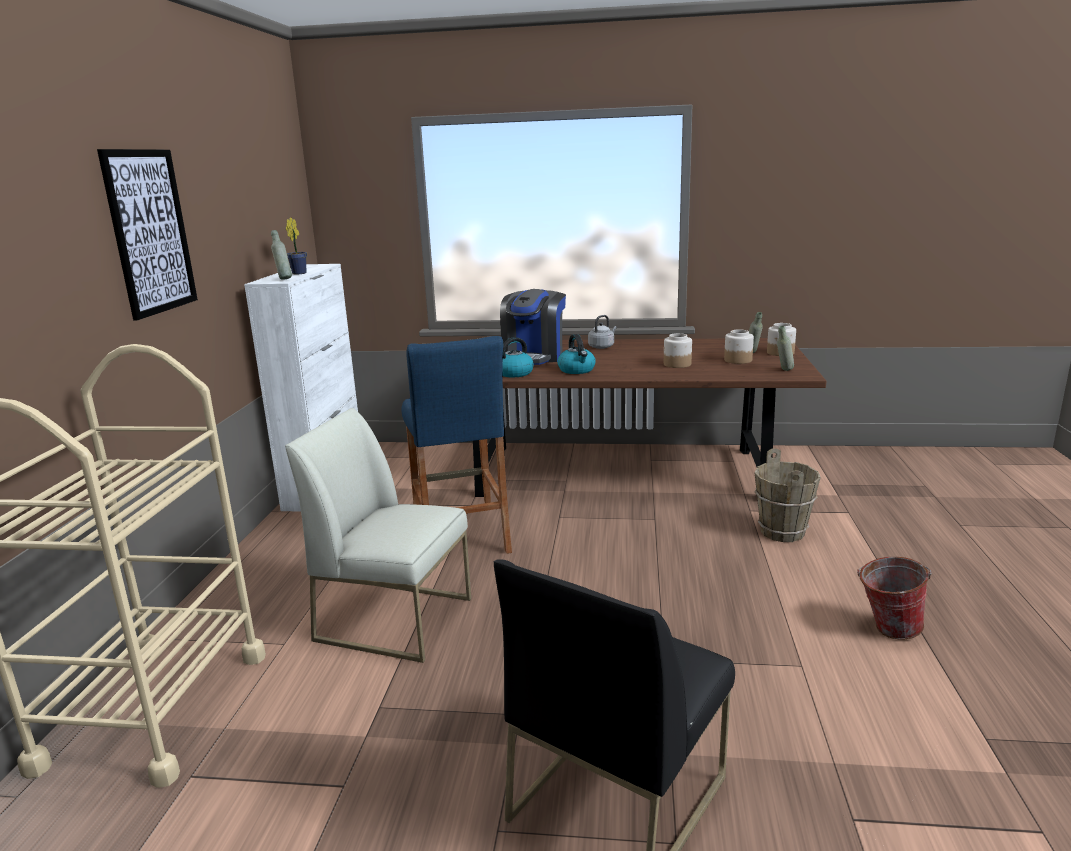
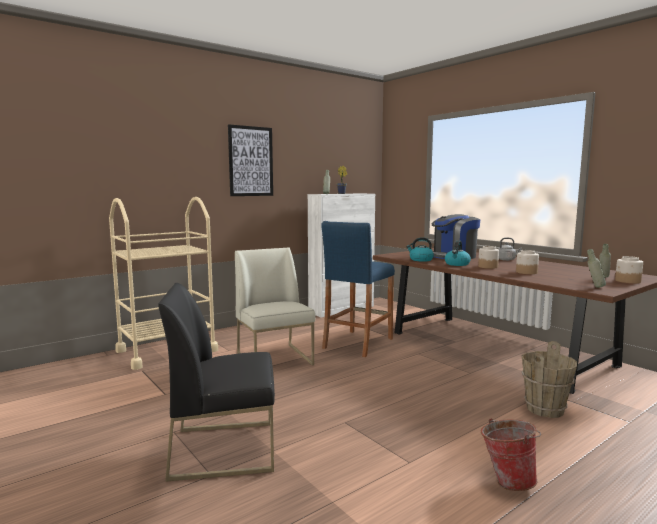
camera: 45 degrees right, 10 degrees down
(737, 360) = (577, 278): jar -> jar (488, 267)

